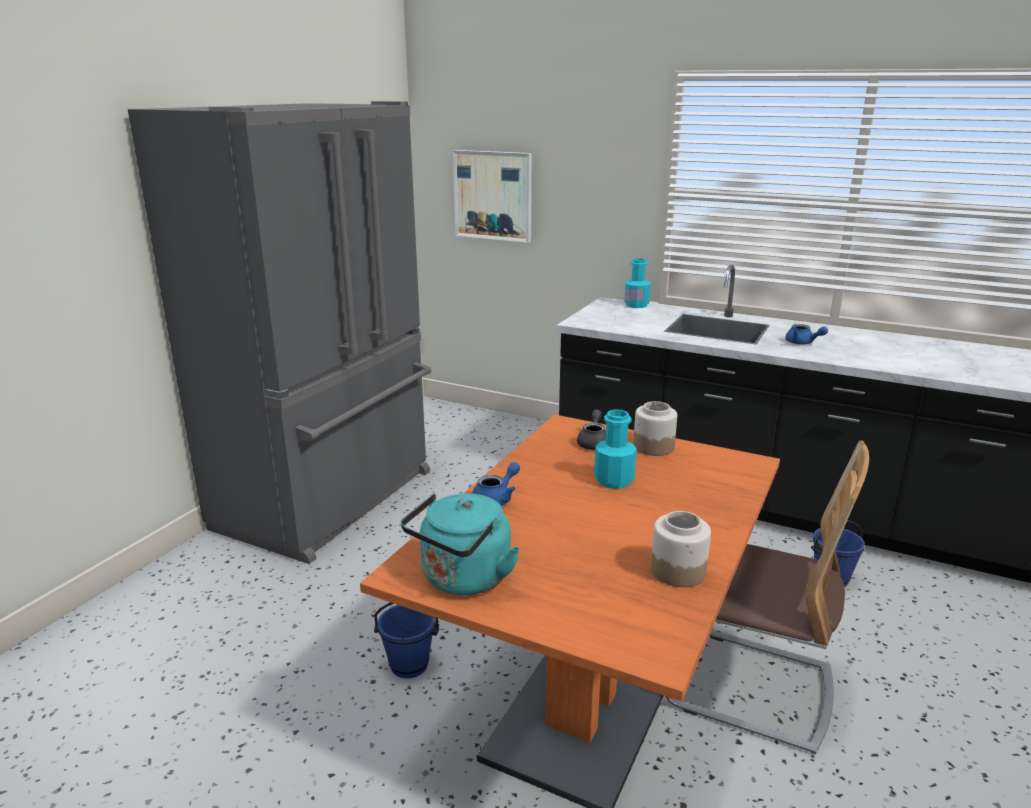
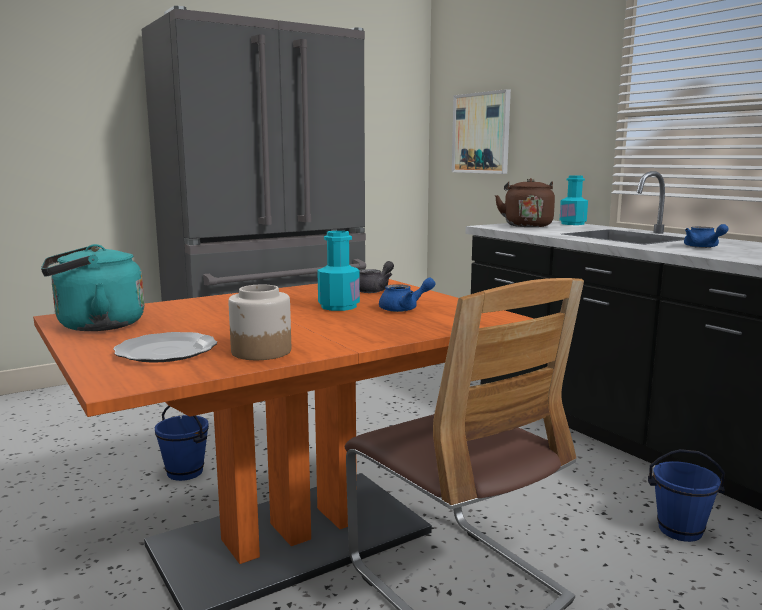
camera: 30 degrees right, 10 degrees down
(496, 499) = (221, 301): blue teapot -> blue teapot (404, 309)
(607, 315) = (527, 225): none -> brown kettle
(607, 597) = (168, 351): none -> plate
(653, 447) = (422, 298): jar -> none

